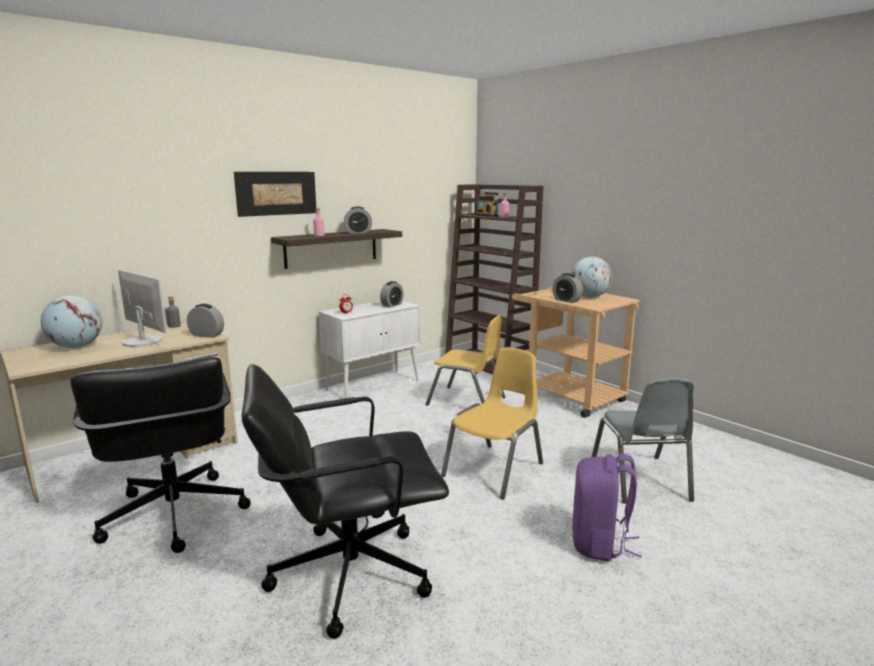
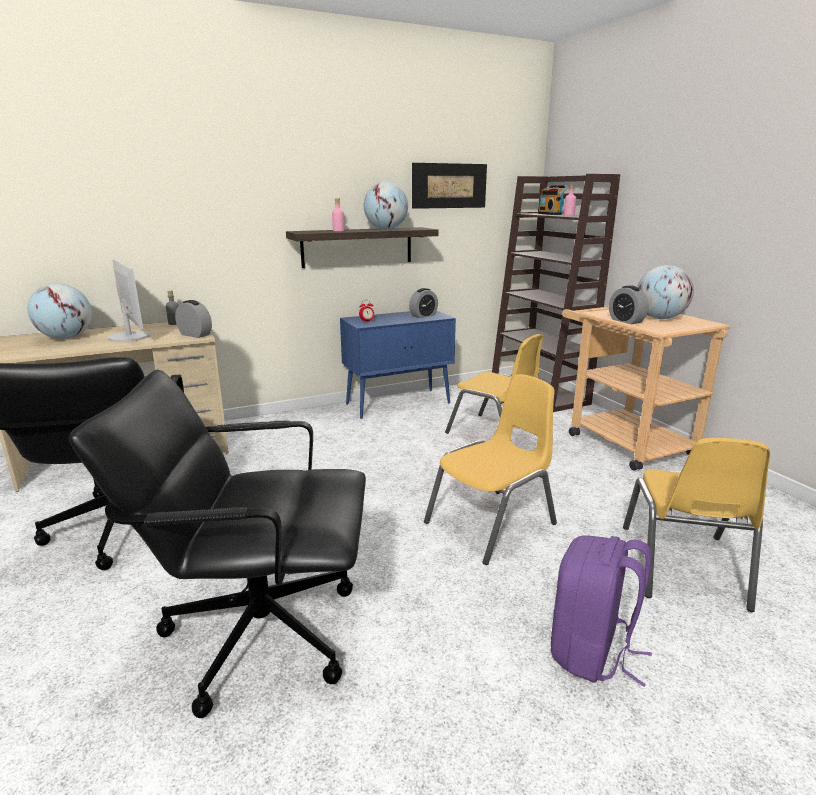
camera: 15 degrees right, 5 degrees up
(276, 193) = (293, 181): picture -> picture (449, 186)
(358, 232) = (386, 229): alarm clock -> globe
(373, 384) = (399, 403): white cabinet -> blue cabinet
(640, 479) = (682, 566): grey chair -> yellow chair

